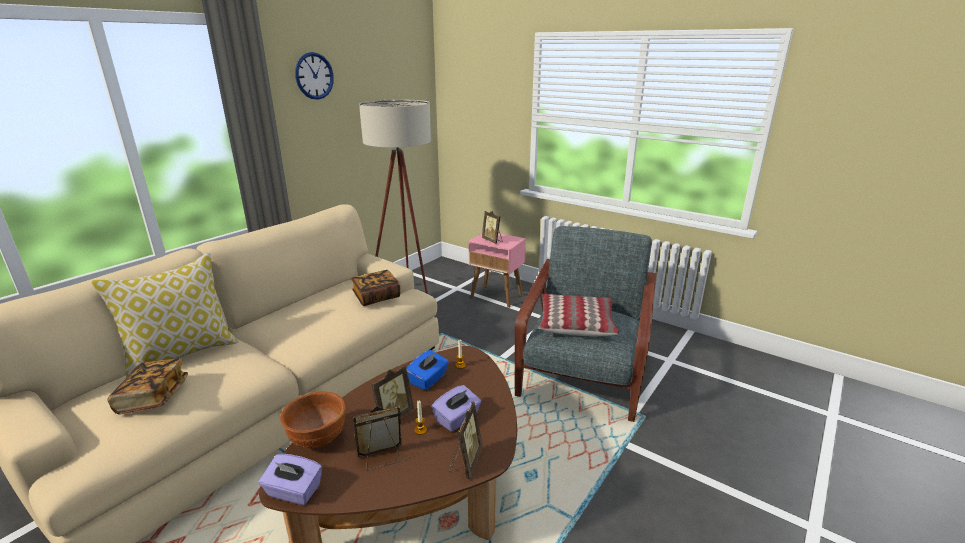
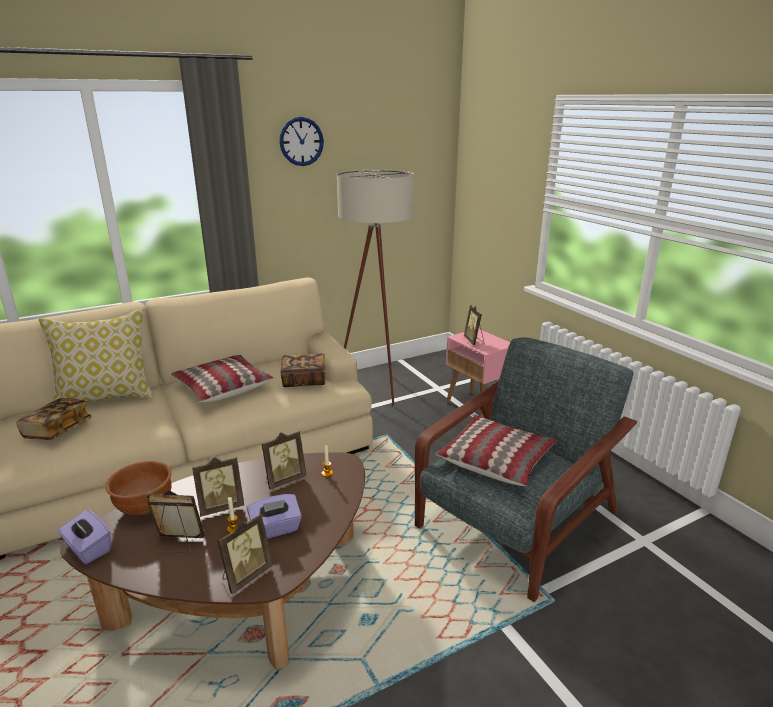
camera: 25 degrees right, 0 degrees up
(302, 318) = (222, 387): none -> pillow
(428, 380) = (284, 479): blue tissue box -> picture frame

